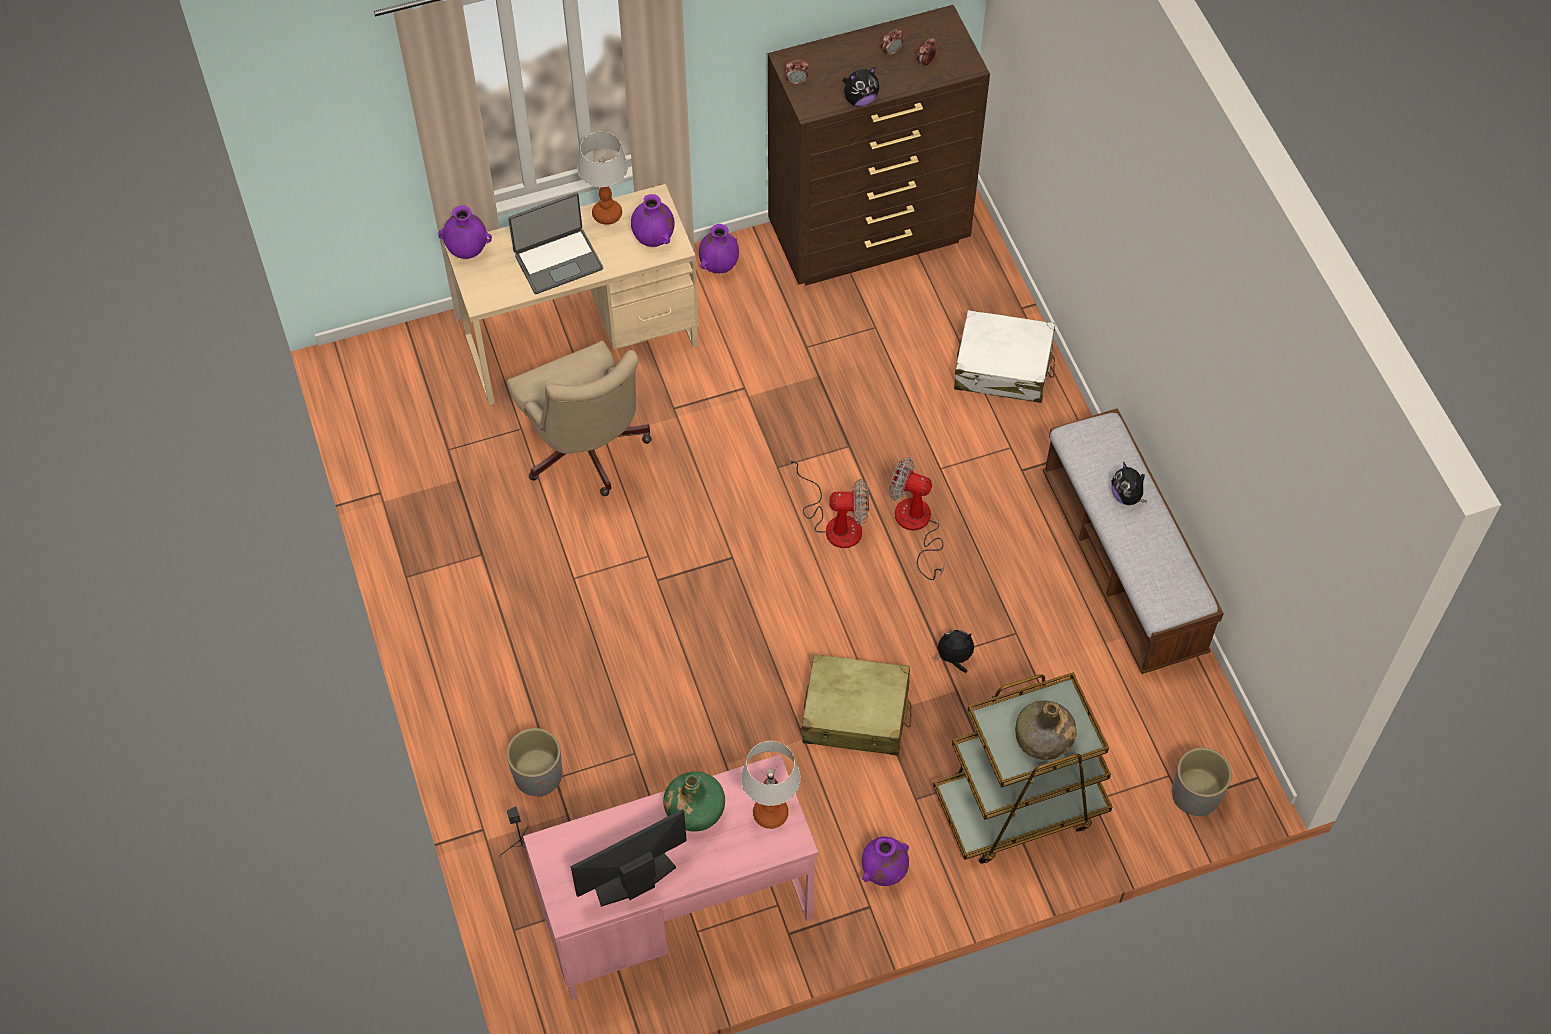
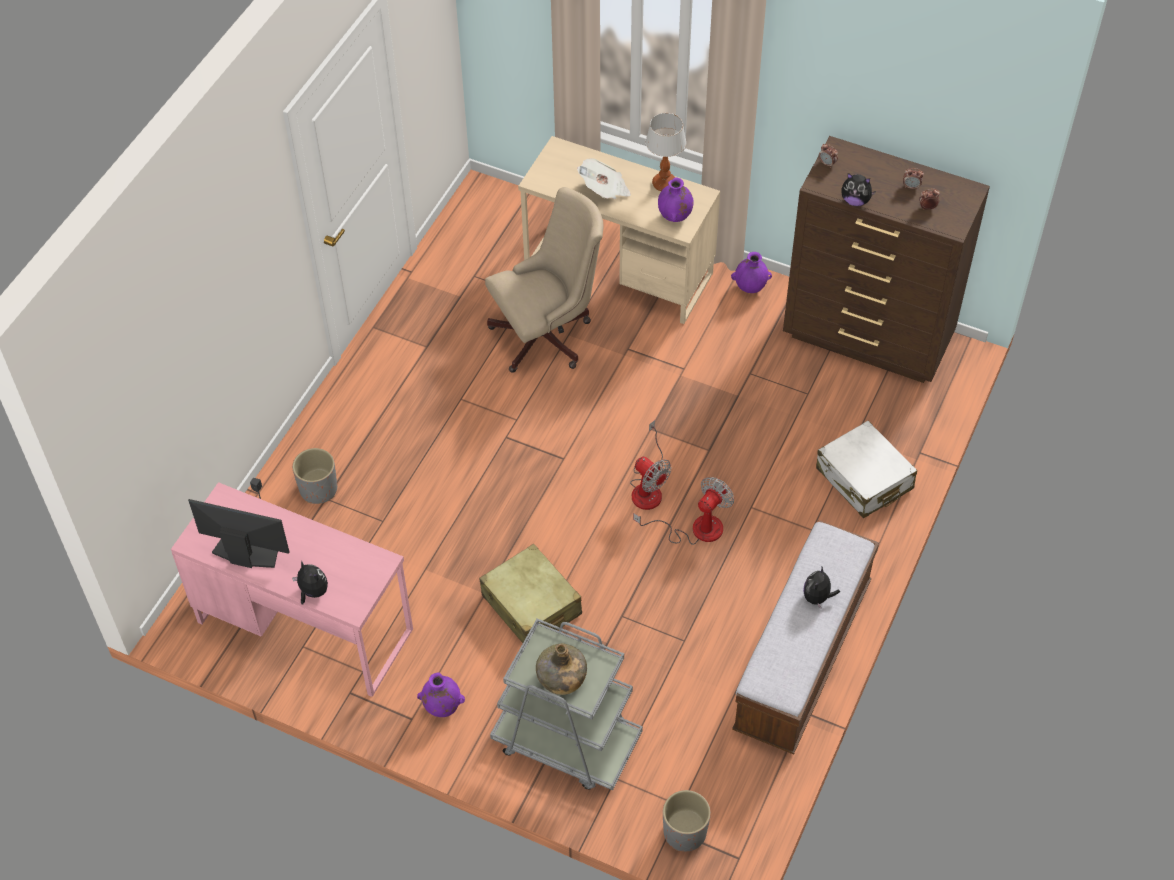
camera: 45 degrees right, 5 degrees down
(468, 251) = (560, 149): purple vase -> none
(558, 260) = (604, 190): laptop -> newspaper
(586, 453) = (548, 335): beige office chair -> beige office chair turned 135 degrees counterclockwise
(694, 809) = (321, 545): green bottle -> none
(770, 813) = (359, 583): table lamp -> none
(916, 527) = (695, 529): fan -> fan turned 60 degrees clockwise
(954, 658) = (628, 623): plush toy -> plush toy (312, 592)
(1019, 806) = (566, 741): brown cart -> grey cart

